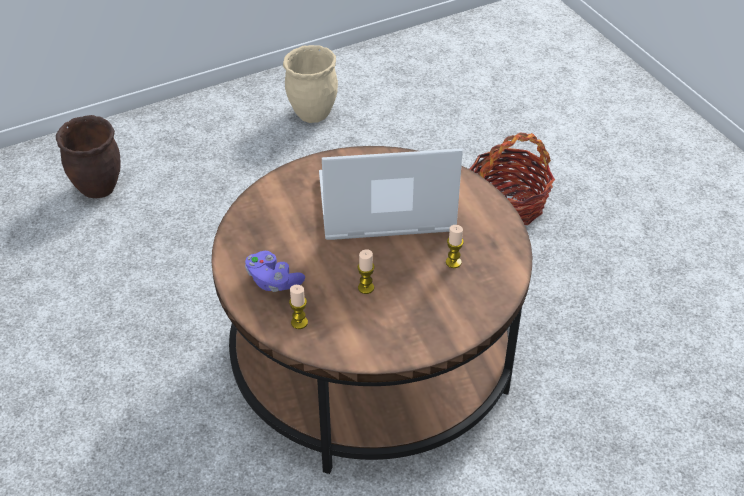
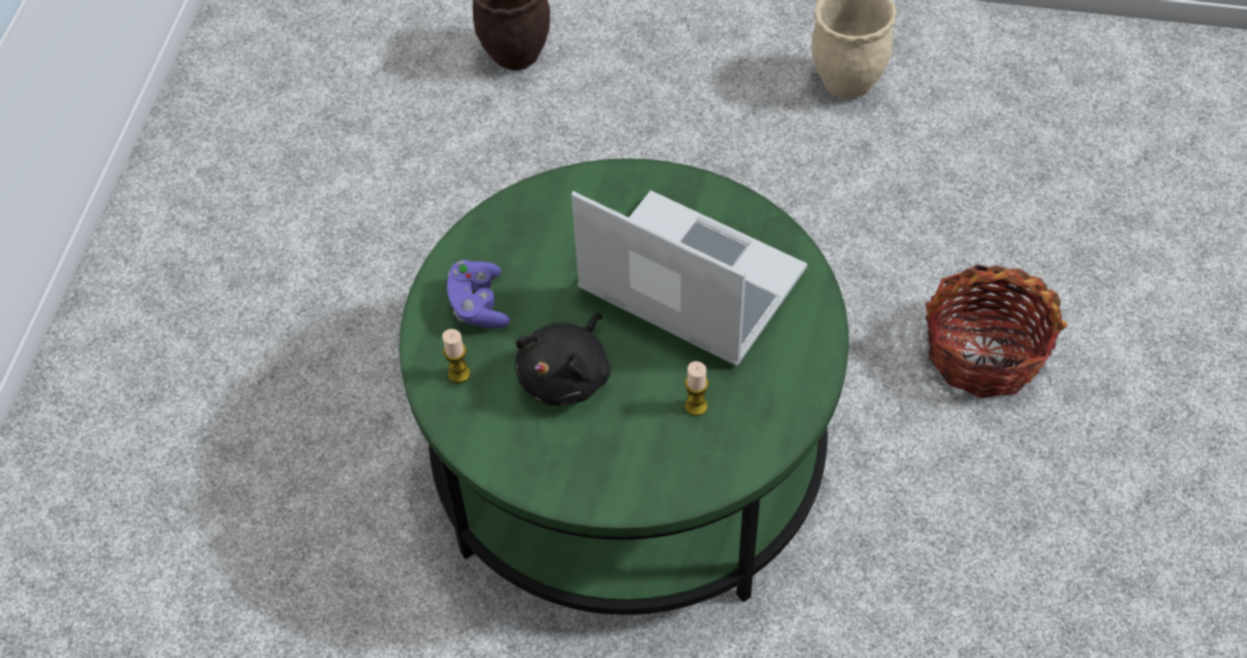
camera: 40 degrees right, 10 degrees up
(366, 288) = (567, 376): candle -> black plush toy
(371, 358) = (628, 454): brown coffee table -> green coffee table

